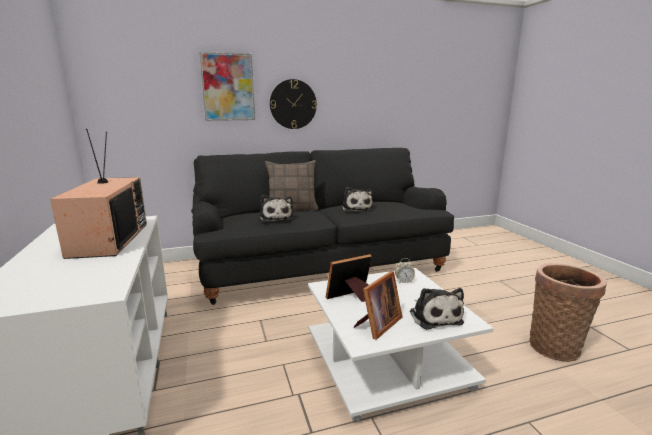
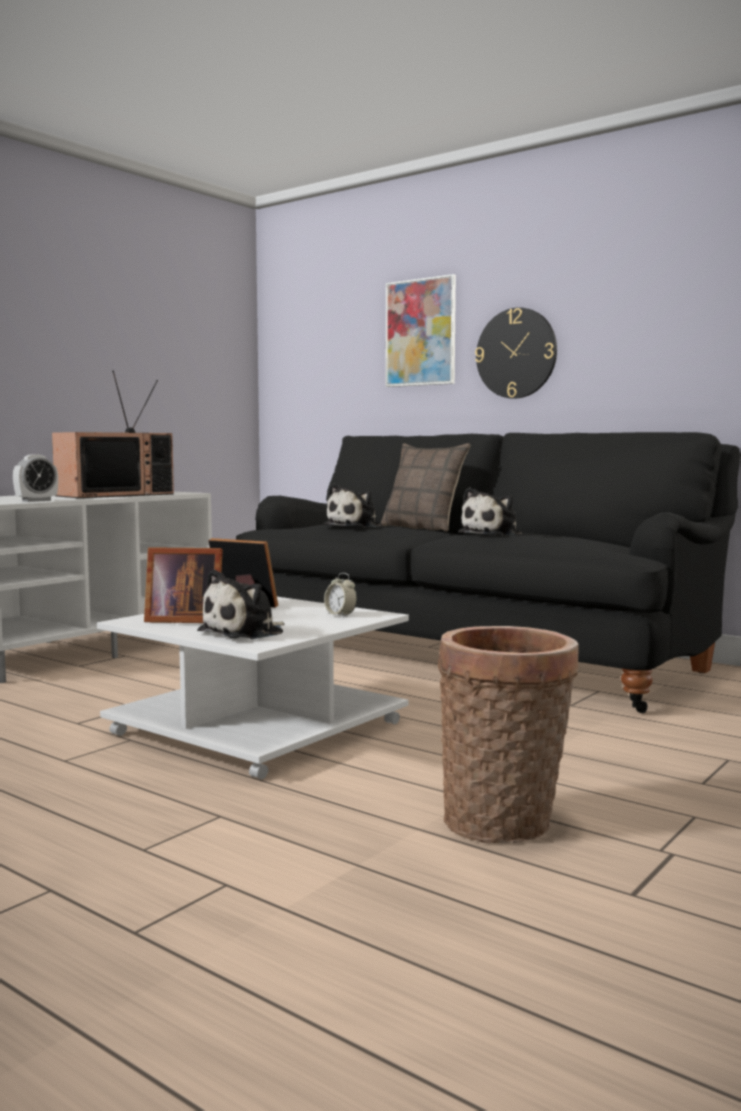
camera: 55 degrees right, 10 degrees down
(113, 274) = (36, 501): none -> alarm clock

